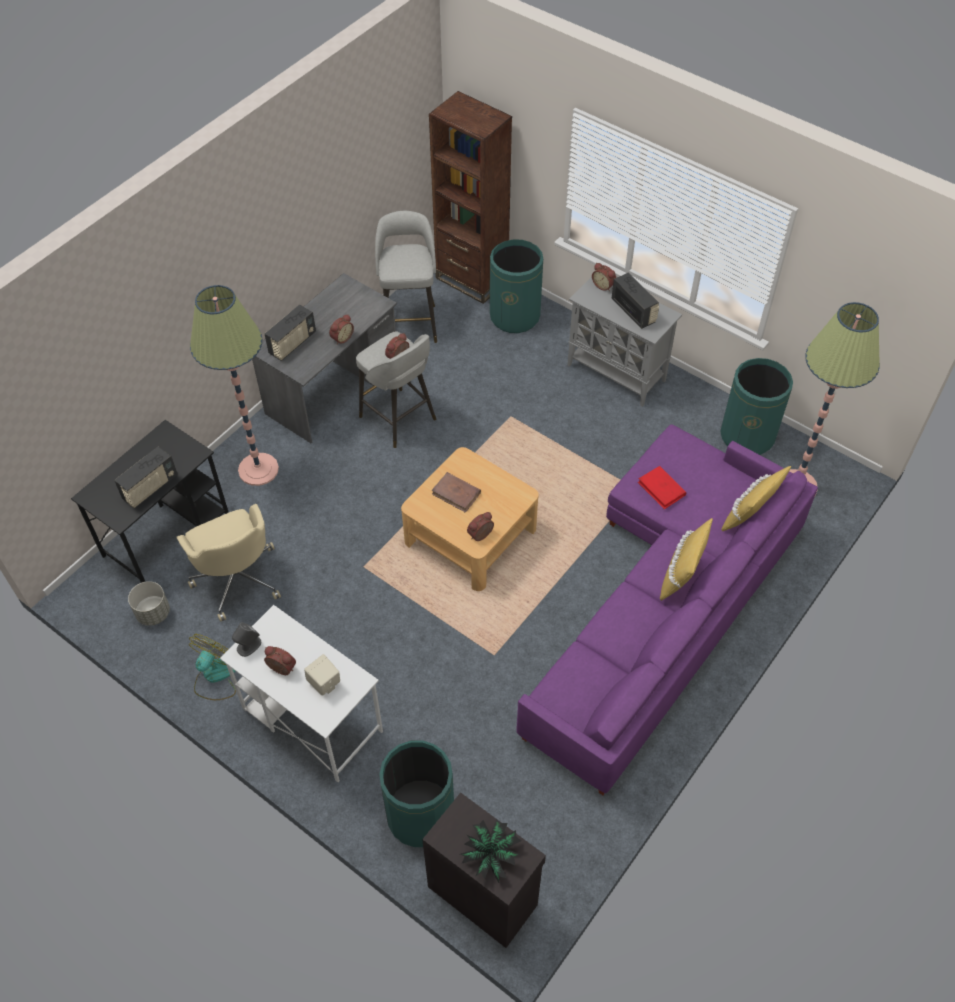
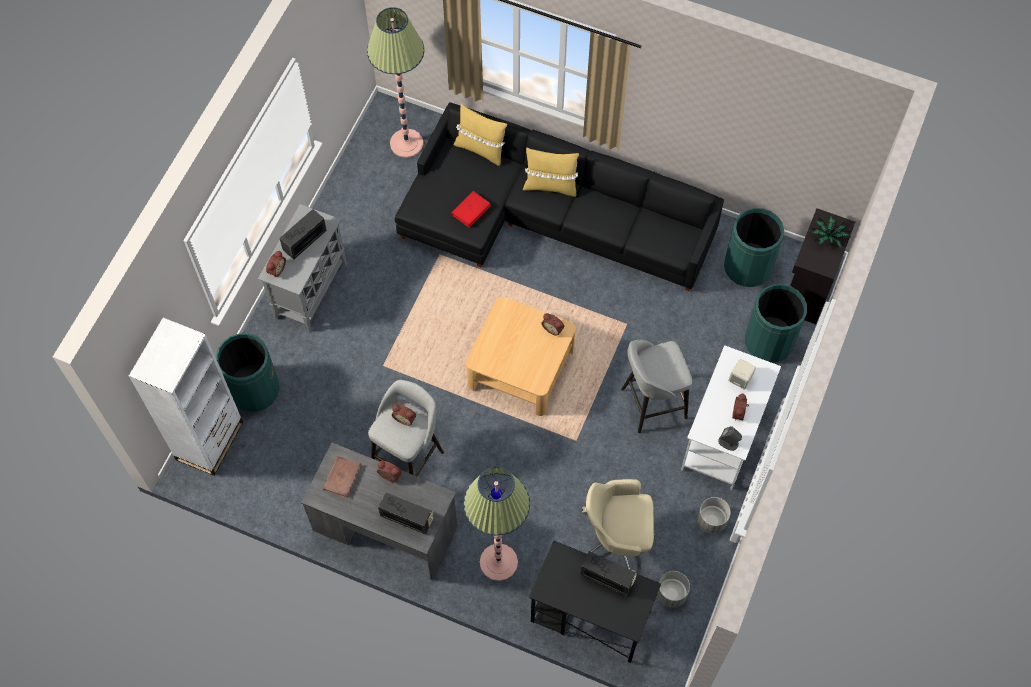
camera: 105 degrees left, 10 degrees up
(215, 676) = (711, 521): fan -> grey planter
(237, 578) = (617, 537): beige office chair -> beige office chair turned 135 degrees counterclockwise
(410, 323) = (283, 482): grey stool -> grey stool (651, 404)
(456, 493) = (517, 356): brown book -> brown book (342, 477)
(471, 279) = (210, 441): brown bookcase -> white bookcase
(665, 606) = (547, 217): purple sofa -> black sofa
(747, 436) = (361, 182): green trash can -> green trash can (747, 267)

